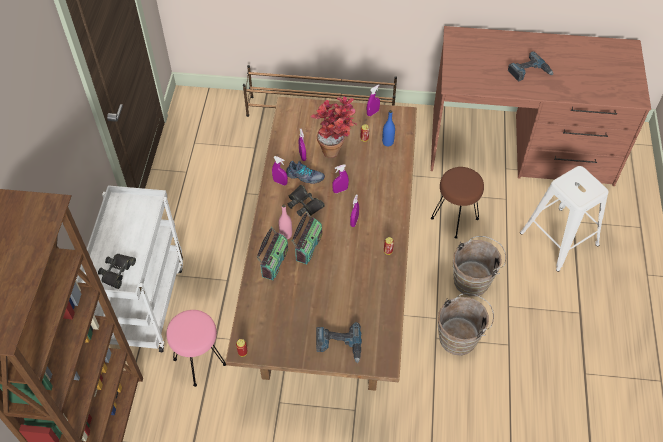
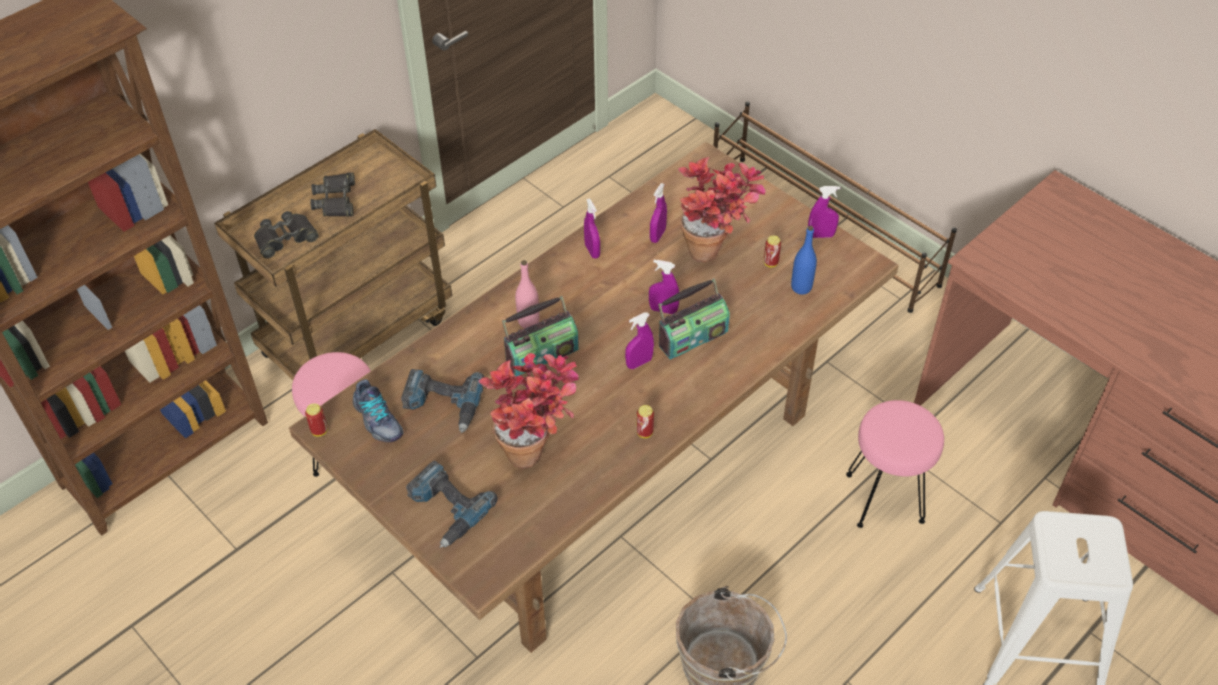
camera: 40 degrees right, 5 degrees down
(144, 302) = (358, 334): white cart -> brown cart
(273, 261) = (477, 345): radio -> radio (692, 337)
(304, 204) = (595, 298): black binoculars -> black binoculars (336, 200)
(305, 177) = (633, 264): shoe -> shoe (377, 420)
(351, 291) = (537, 451): none -> potted plant
(455, 219) = (884, 499): brown stool -> pink stool
(474, 279) = (829, 604): brown bucket -> none
(529, 72) = (1137, 310): power drill -> power drill (442, 404)

